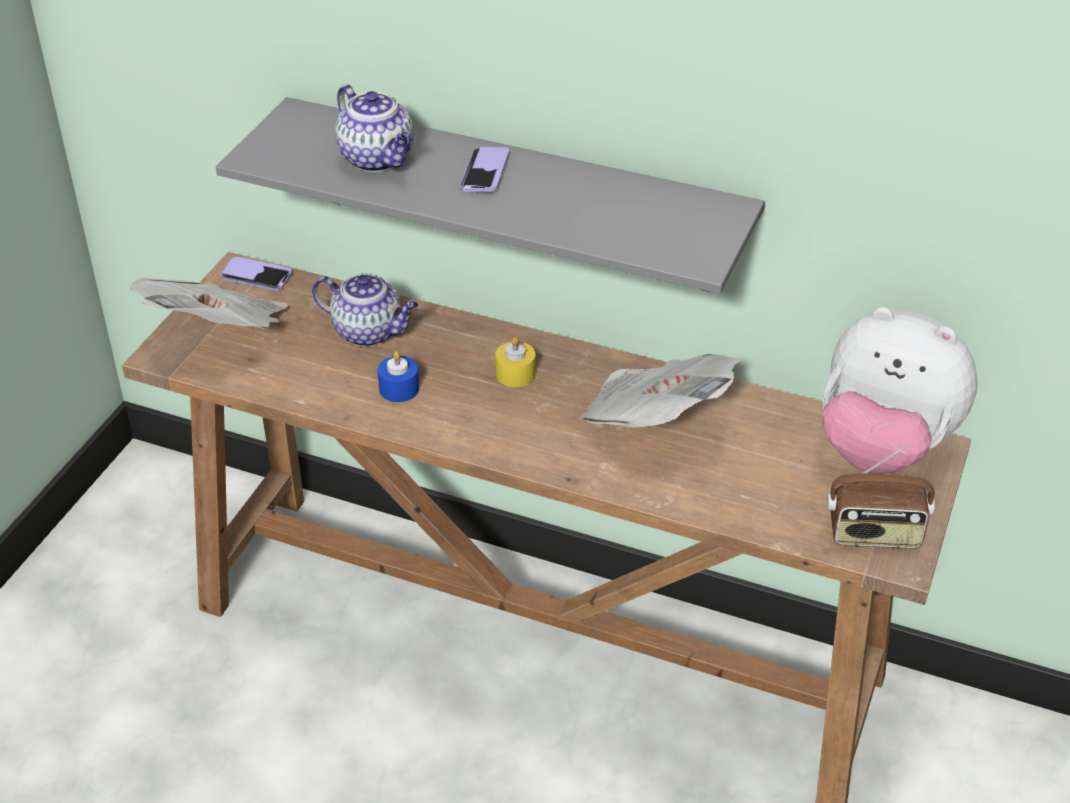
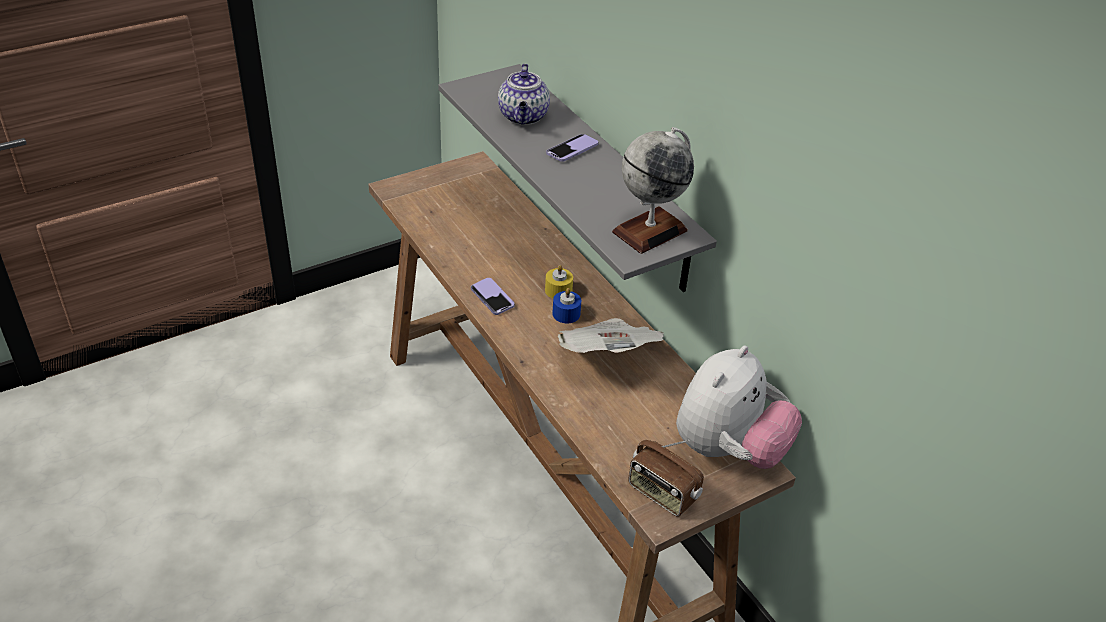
camera: 35 degrees right, 0 degrees up
(220, 333) = (431, 191): newspaper -> none
(257, 276) = (482, 170): phone -> phone (492, 297)
(369, 332) = (506, 228): teapot -> none
(399, 389) = (487, 265): blue candle -> blue candle (566, 314)
(687, 224) = (650, 231): none -> globe
(883, 448) = (728, 450): plush toy -> plush toy turned 120 degrees counterclockwise

